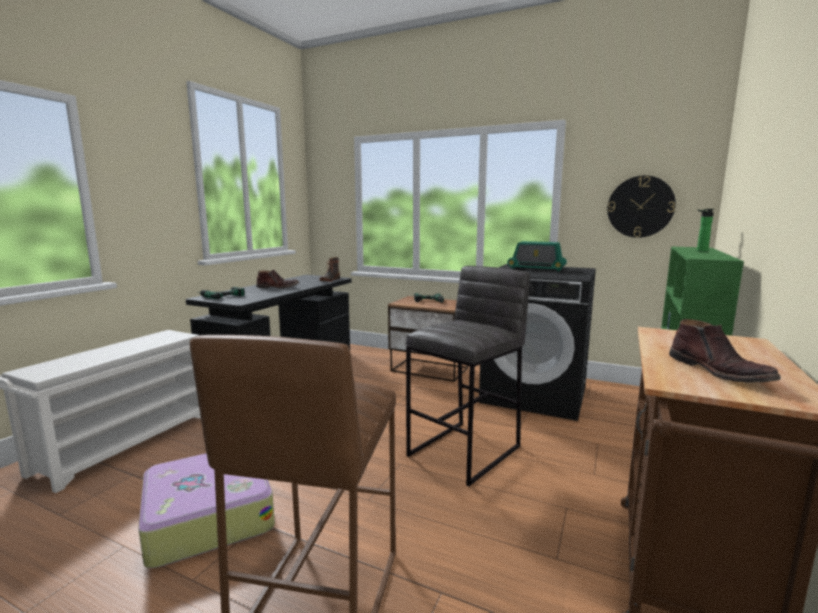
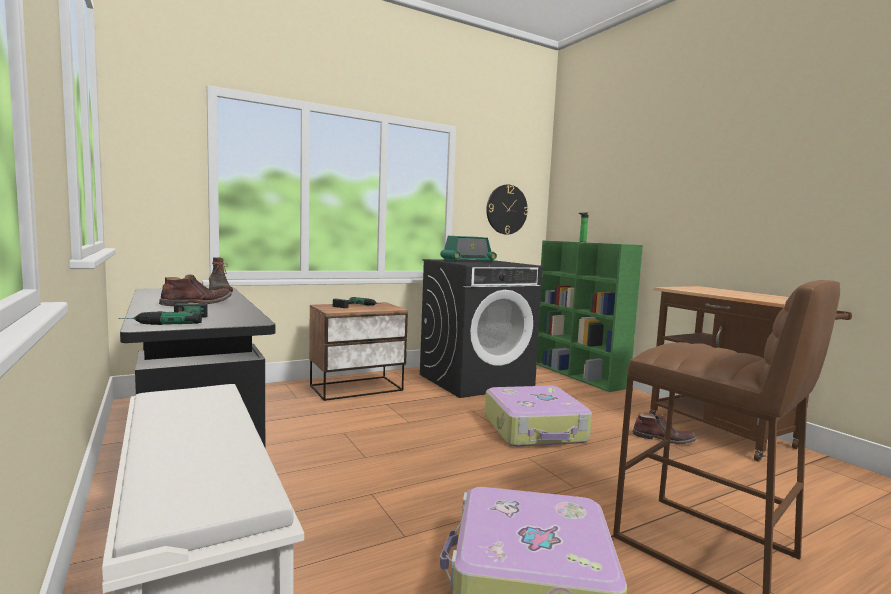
camera: 55 degrees left, 5 degrees down
(466, 451) = (535, 429): grey stool -> suitcase
(719, 371) = (758, 296): brown boot -> brown boot (663, 439)

